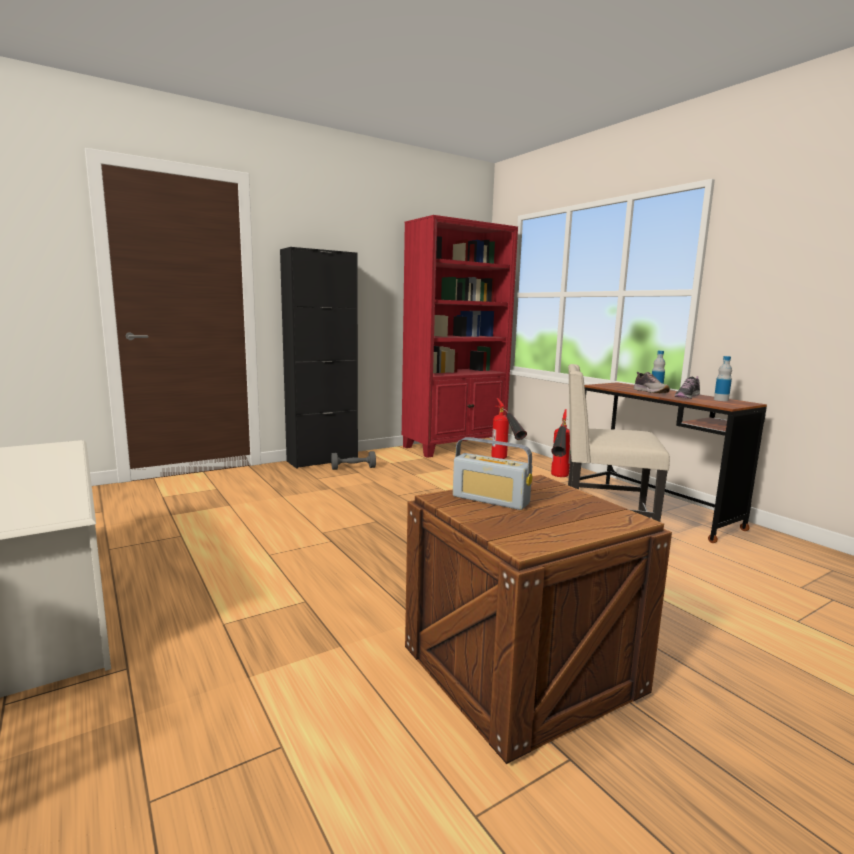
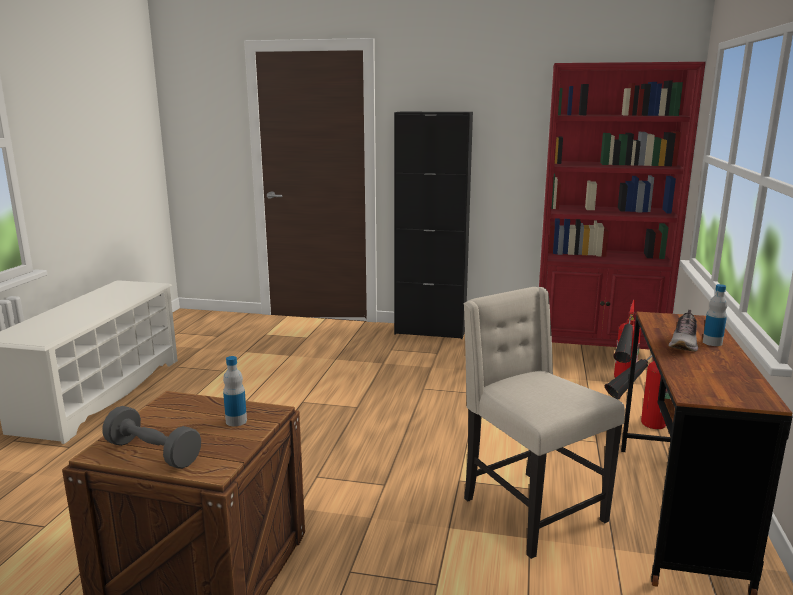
camera: 45 degrees right, 5 degrees up
(353, 468) = (440, 347): grey dumbbell -> grey dumbbell (153, 453)
(490, 500) = (189, 413): radio -> none
(686, 397) = (704, 365): shoe -> none
(721, 400) = (739, 384): bottle -> bottle (236, 421)

